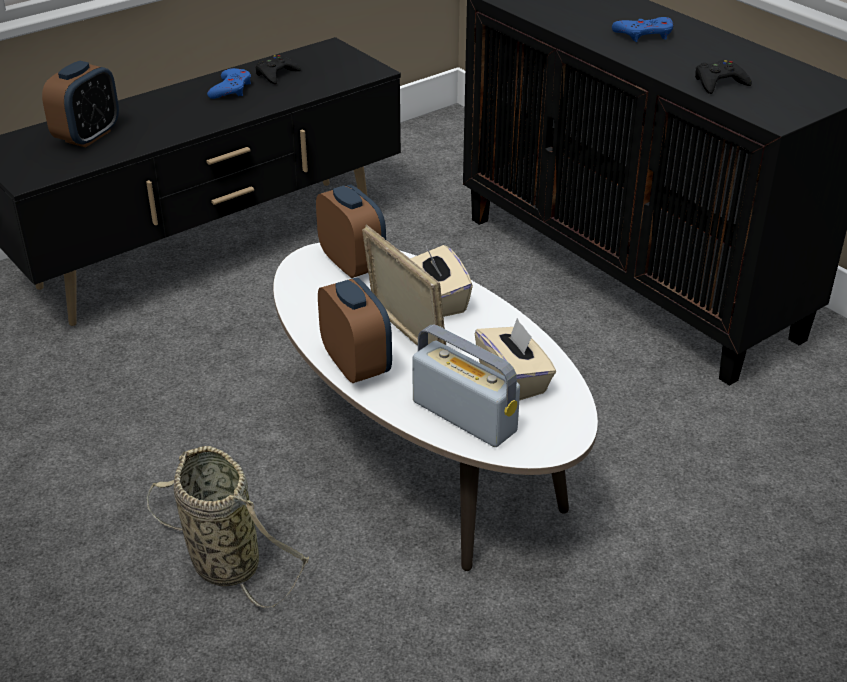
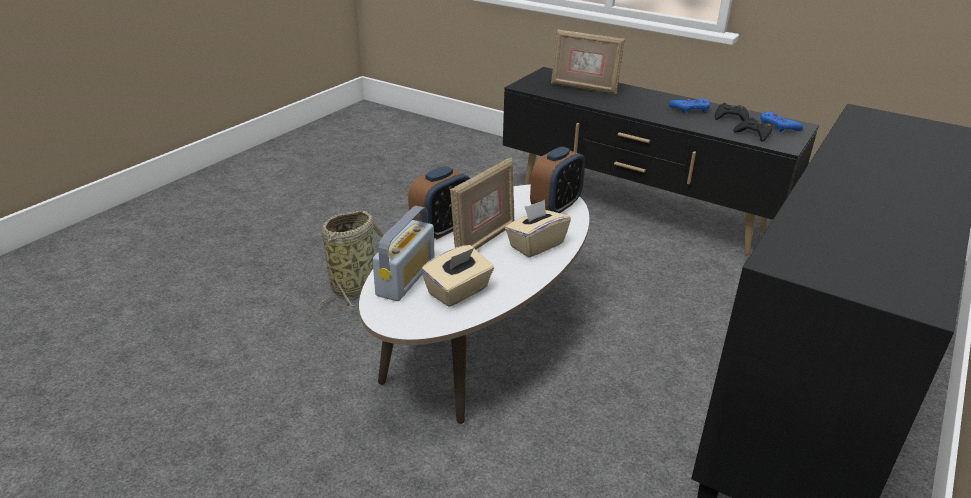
camera: 70 degrees right, 5 degrees down
(88, 136) = (584, 88): alarm clock -> picture frame
(644, 34) = (885, 179): blue game controller -> blue game controller (778, 126)
(719, 83) = (826, 224): black game controller -> black game controller (754, 133)

